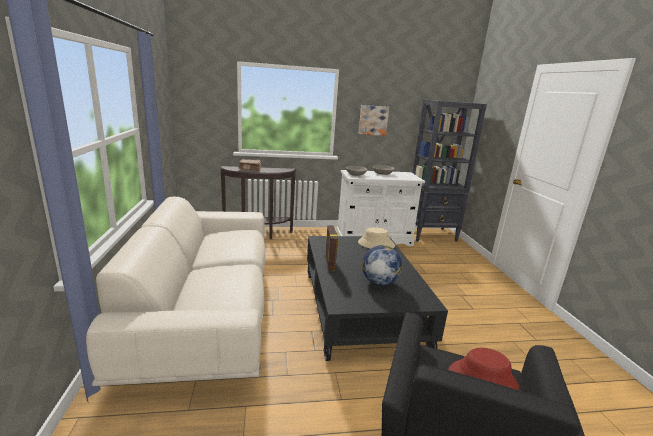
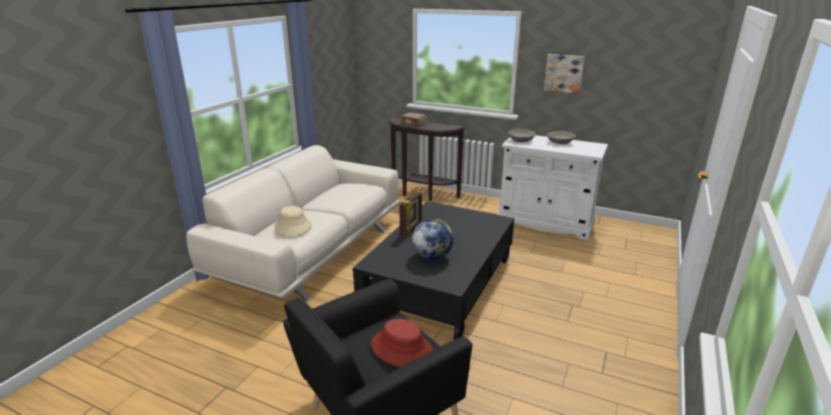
camera: 35 degrees right, 5 degrees up
(376, 244) = (484, 222): beige hat -> beige hat (293, 226)
(431, 235) = (634, 232): black bookcase -> none

